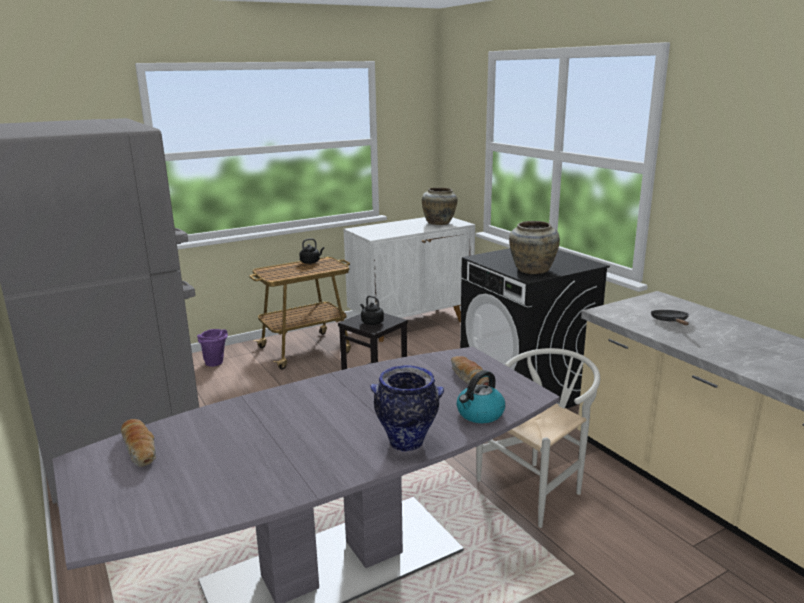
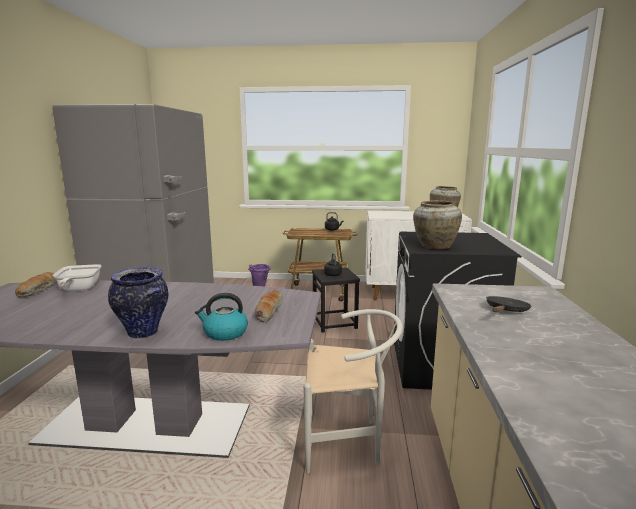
camera: 35 degrees right, 5 degrees down
(198, 430) = (78, 290): none -> frying pan

